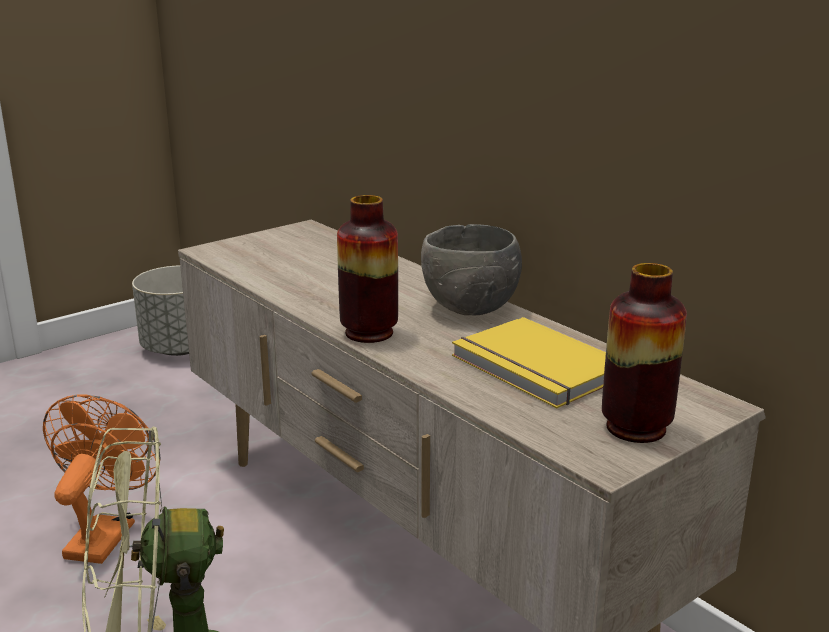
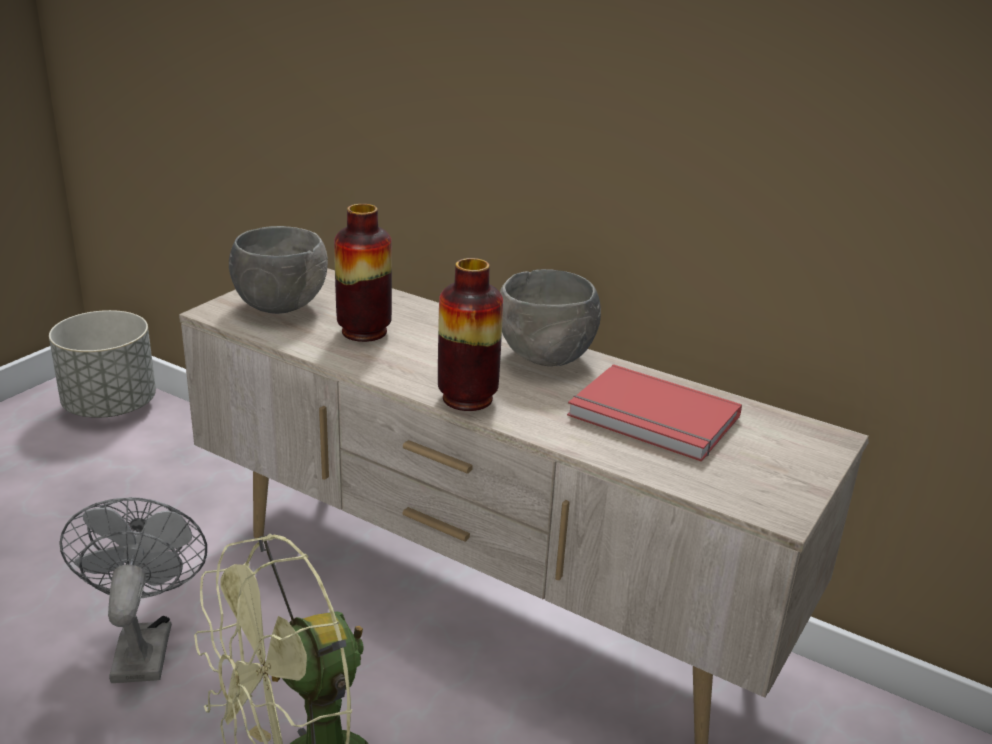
camera: 20 degrees left, 5 degrees up
(105, 534) = (143, 644): orange fan -> grey fan
(264, 250) = (280, 306): none -> grey bowl
(535, 368) = (652, 419): yellow book -> red book
(636, 428) = (781, 472): vase -> vase (364, 332)

